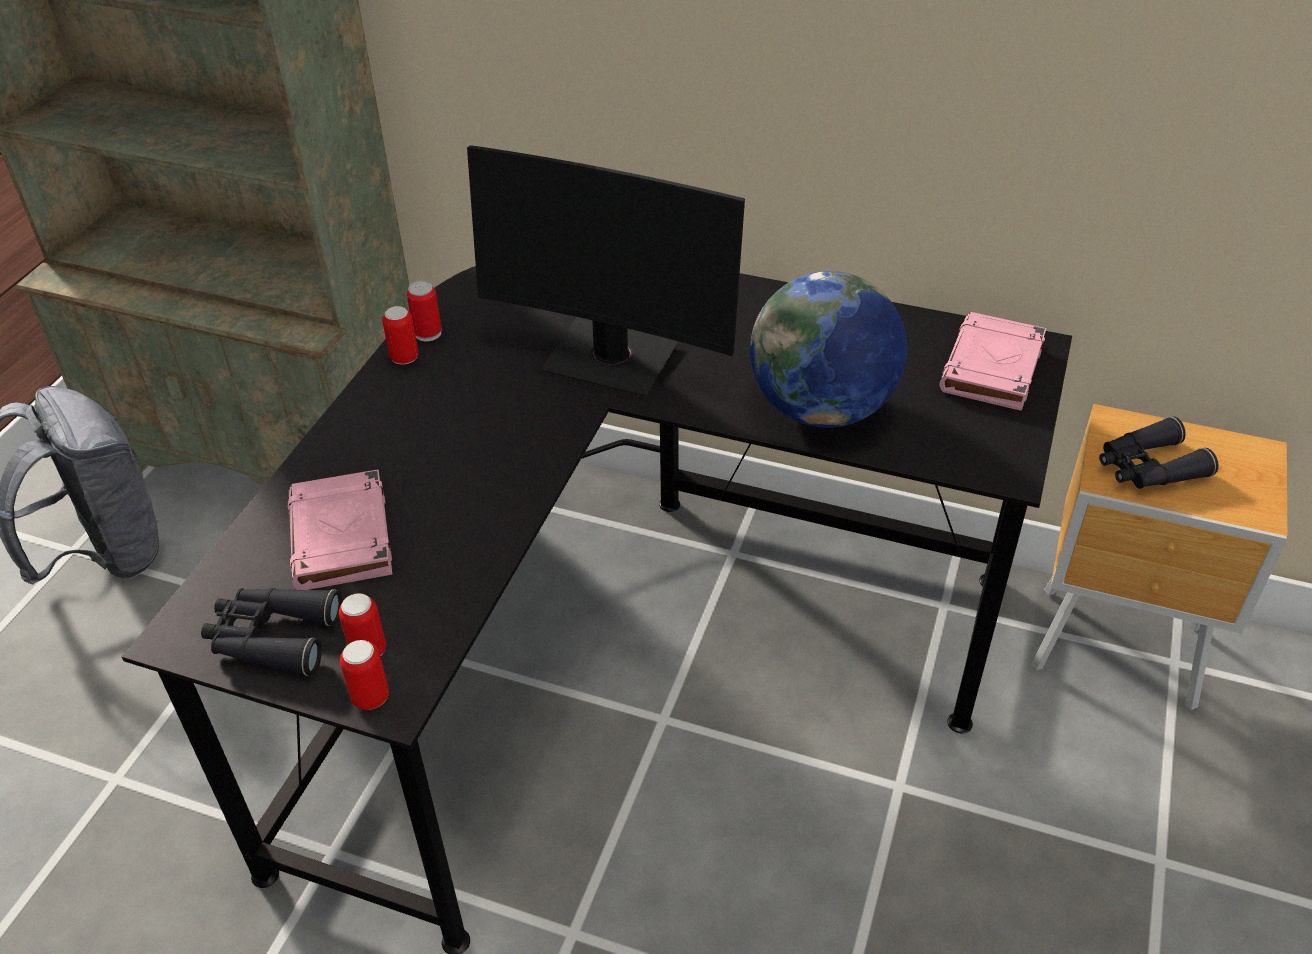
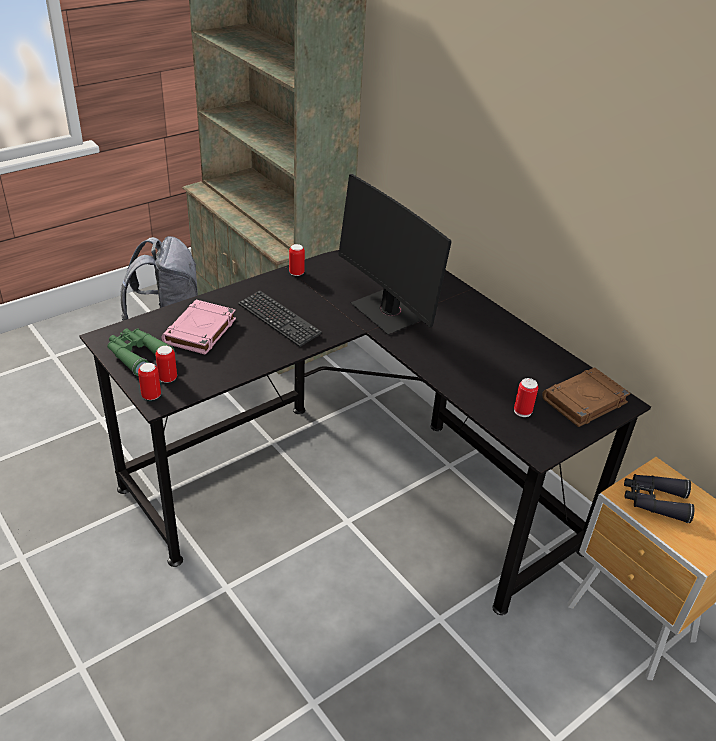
camera: 30 degrees right, 5 degrees down
(272, 637) = (137, 355): black binoculars -> green binoculars
(428, 333) = (317, 267): can -> can (522, 411)
(454, 453) = (279, 320): none -> keyboard
(822, 409) = (470, 378): globe -> none
(992, 369) = (584, 401): pink book -> brown book

